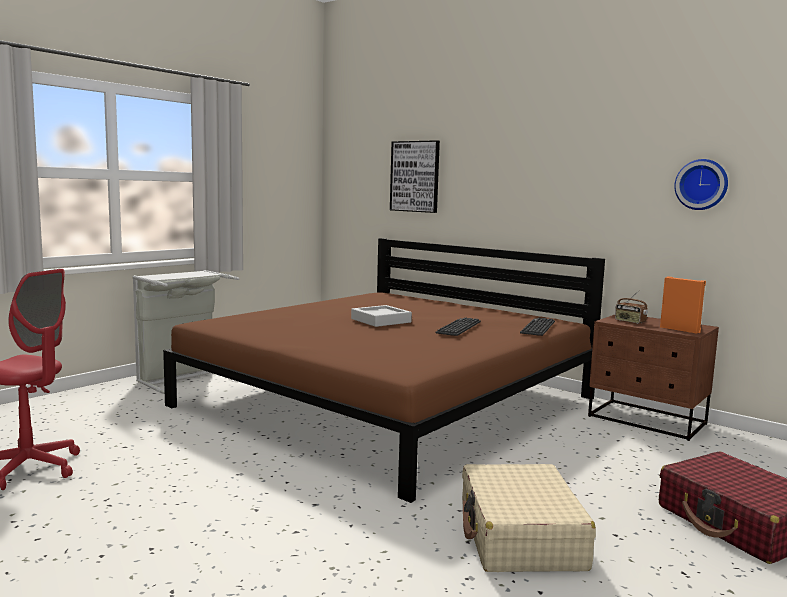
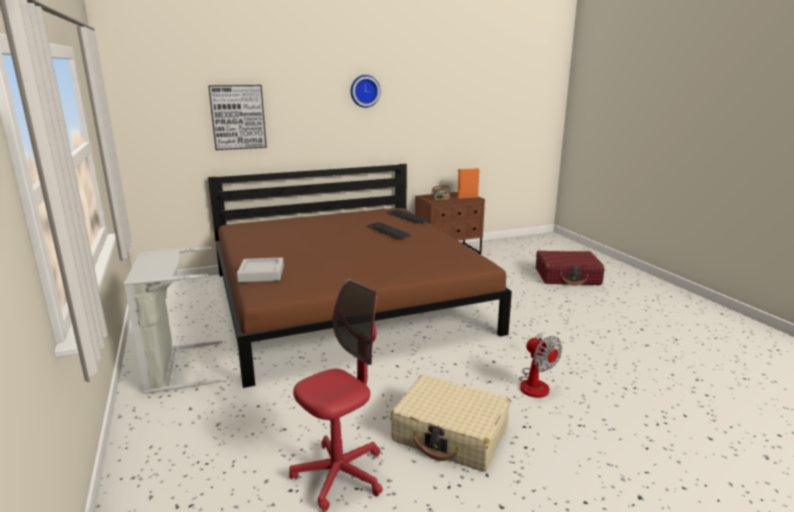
camera: 60 degrees left, 10 degrees up
(274, 542) = (535, 383): none -> fan
(381, 320) = (339, 243): grey tray -> grey tray (261, 274)
(520, 536) = (558, 320): beige suitcase -> beige suitcase (450, 434)
(702, 184) = (453, 112): wall clock -> wall clock (364, 91)

